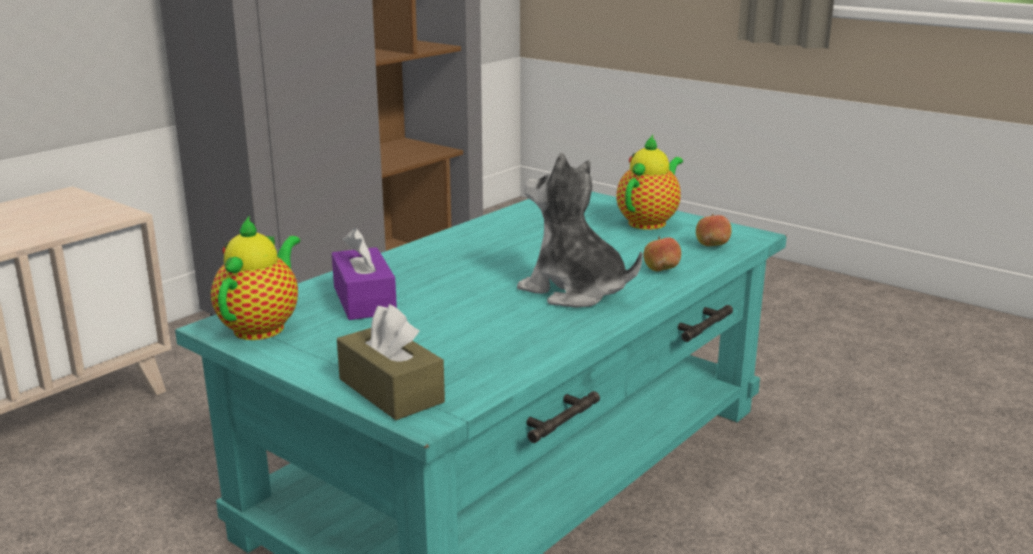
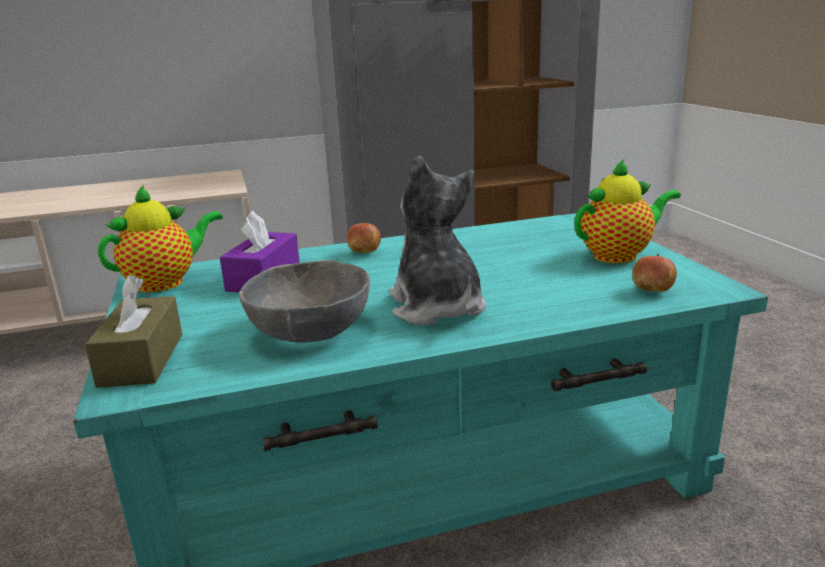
camera: 35 degrees right, 0 degrees up
(501, 332) = (311, 330): none -> grey bowl
(661, 271) = (555, 306): apple -> apple (364, 253)

